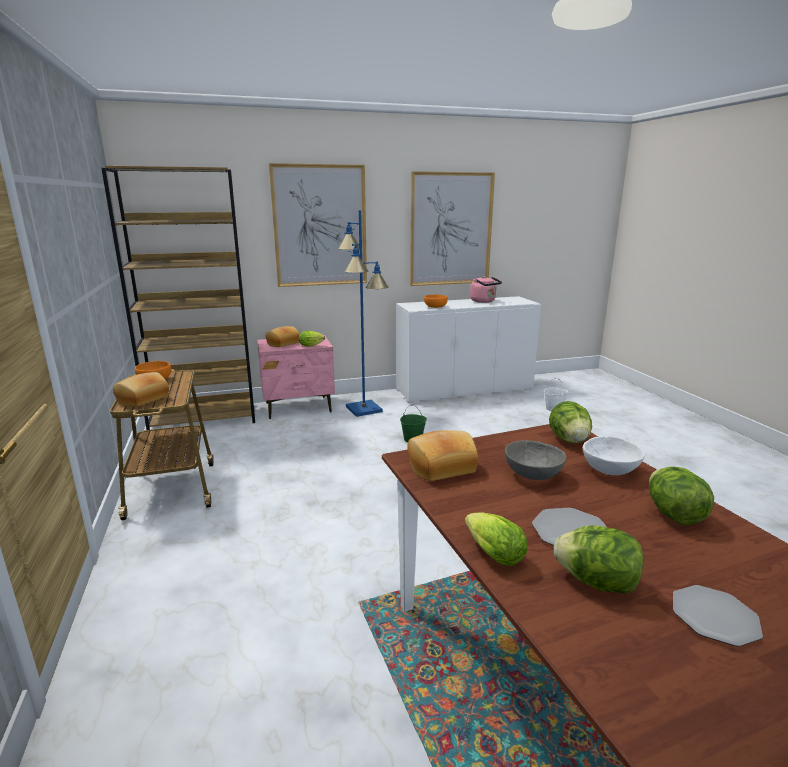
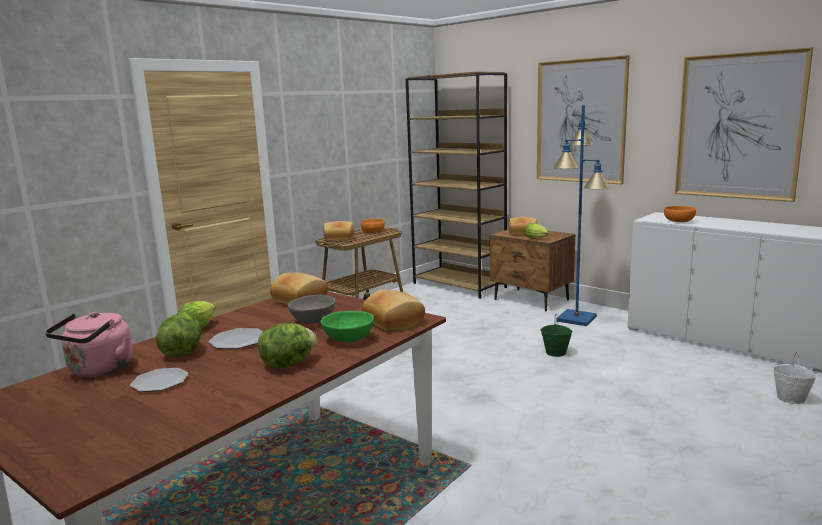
camera: 60 degrees right, 5 degrees down
(298, 407) = (531, 300): pink nightstand -> brown nightstand
(484, 301) = (767, 226): pink kettle -> pink kettle (98, 370)
(569, 440) = (395, 322): lettuce -> bread
(609, 470) = (347, 339): white bowl -> green bowl

